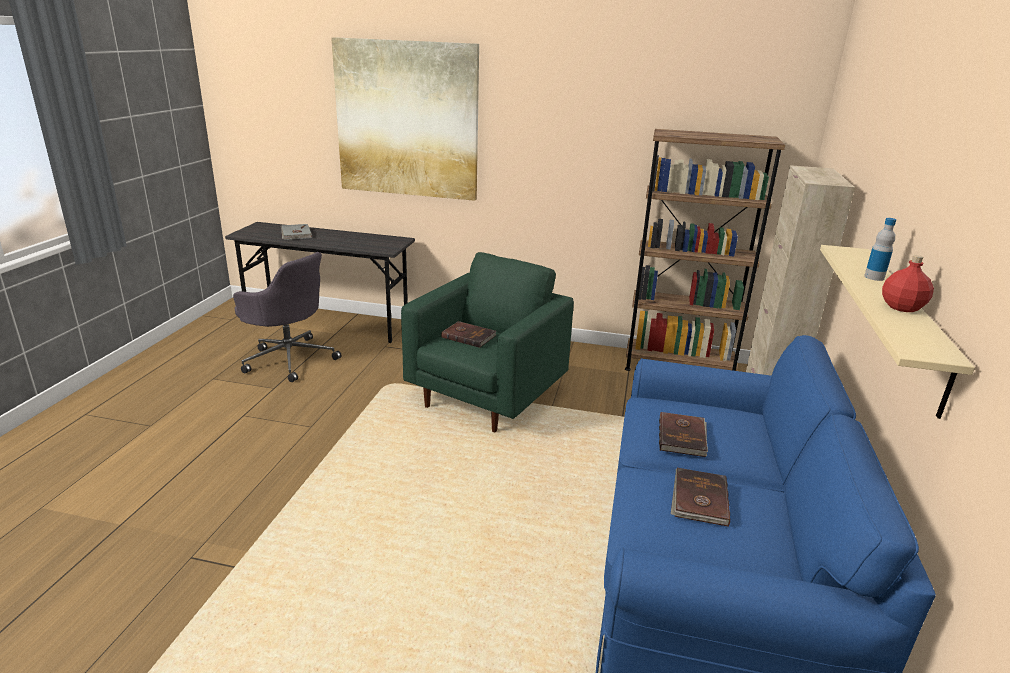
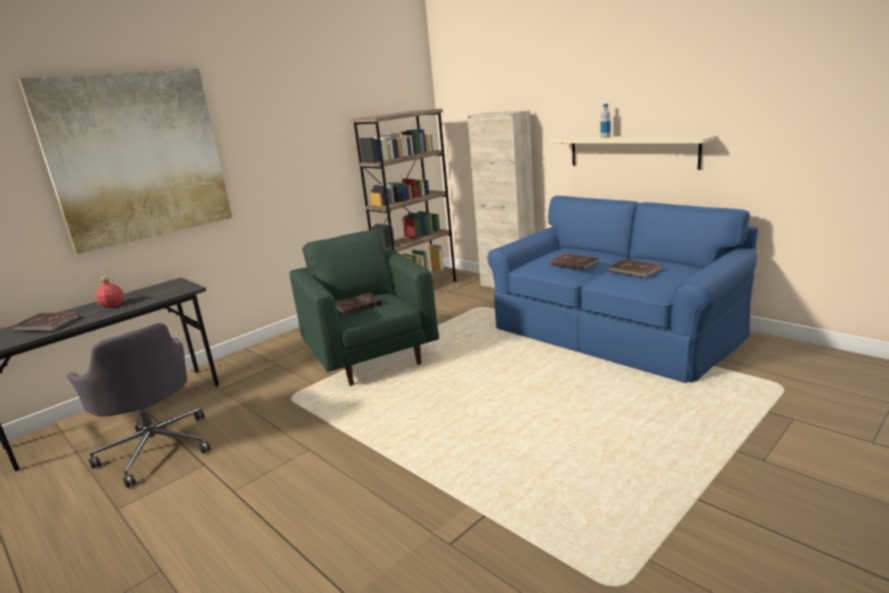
camera: 55 degrees left, 5 degrees down
(289, 359) = (156, 448): grey office chair -> grey office chair turned 75 degrees clockwise
(295, 234) = (47, 325): grey book -> brown book
(902, 307) = (646, 136): red bottle -> red bottle (112, 305)

